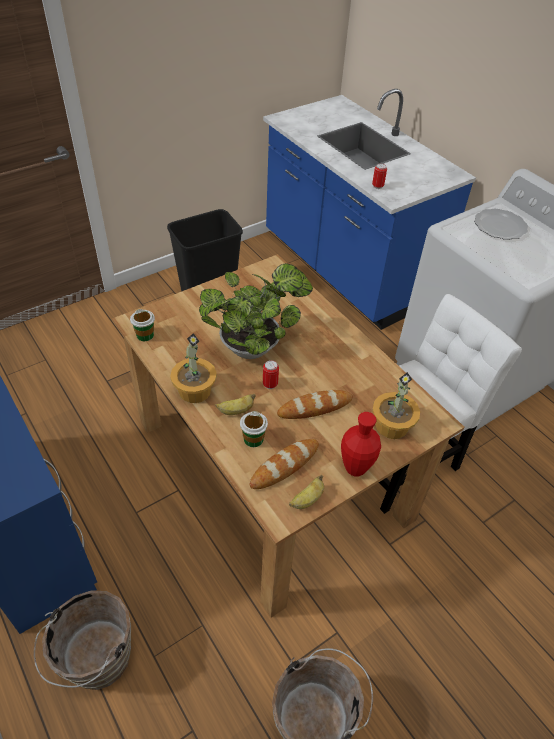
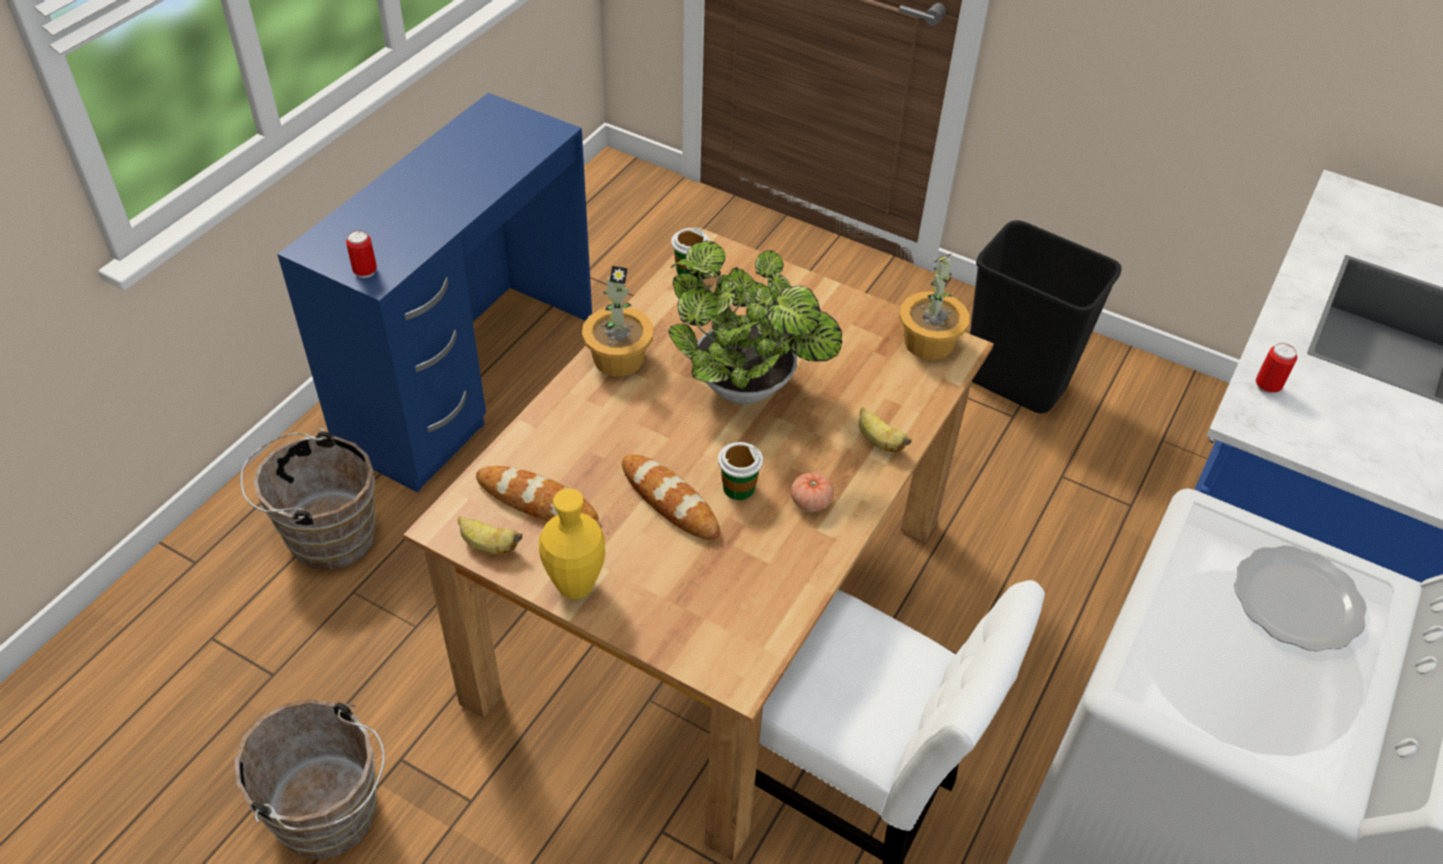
camera: 65 degrees right, 0 degrees up
(236, 411) = (607, 414): banana -> banana (878, 442)
(253, 439) = (566, 451): cup -> cup (738, 488)
(270, 384) = (683, 434): can -> can (365, 272)
(343, 354) = (811, 501): none -> tomato
(355, 468) = (575, 586): red vase -> yellow vase
(392, 425) = (691, 611): potted plant -> potted plant (929, 343)

